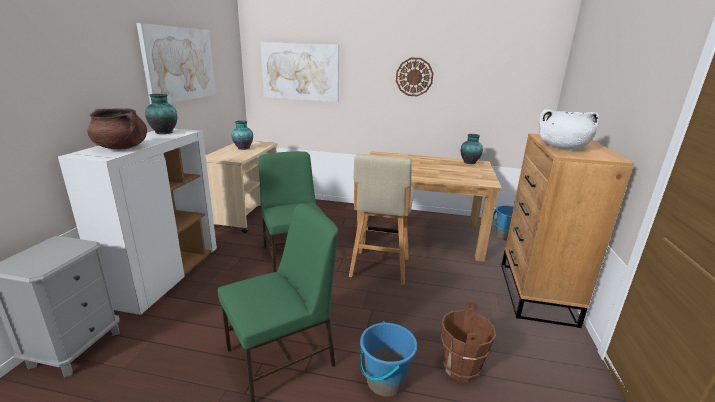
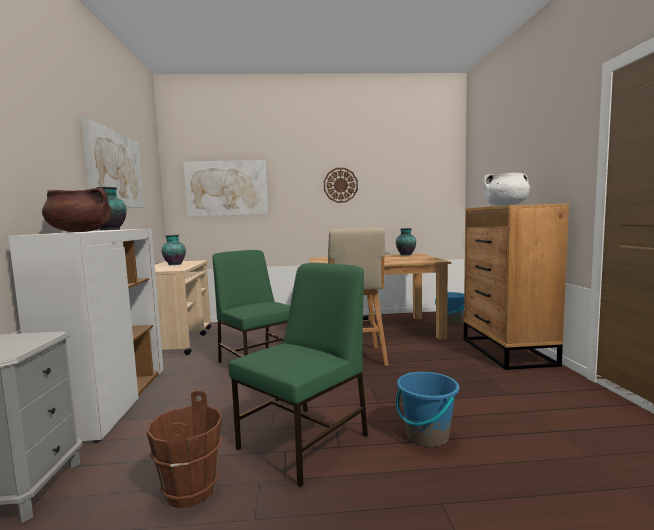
camera: 15 degrees left, 15 degrees down
(460, 368) = (488, 412): brown bucket -> brown bucket (190, 491)

